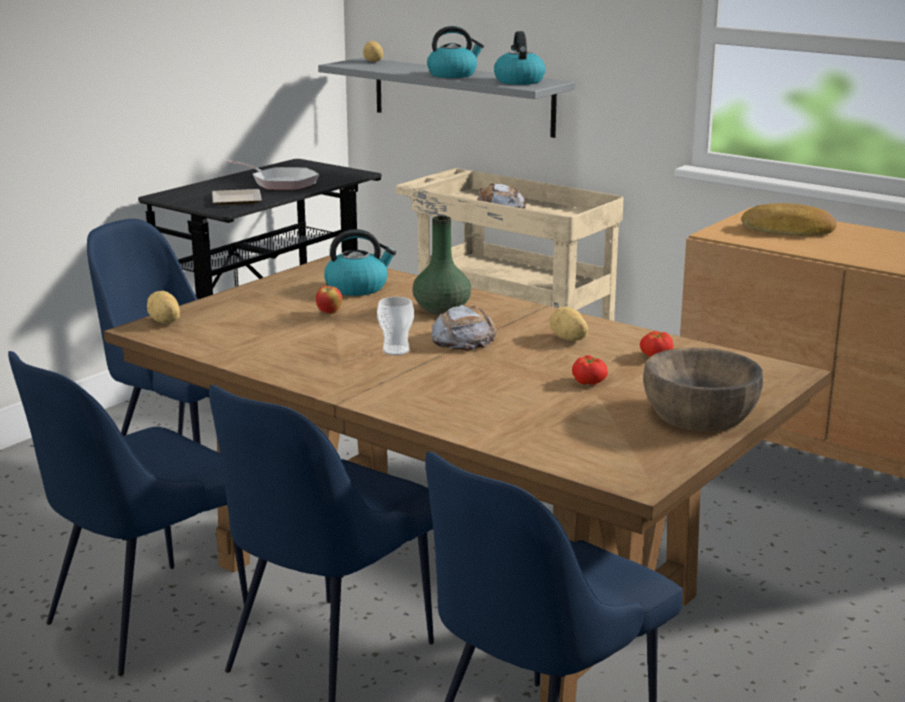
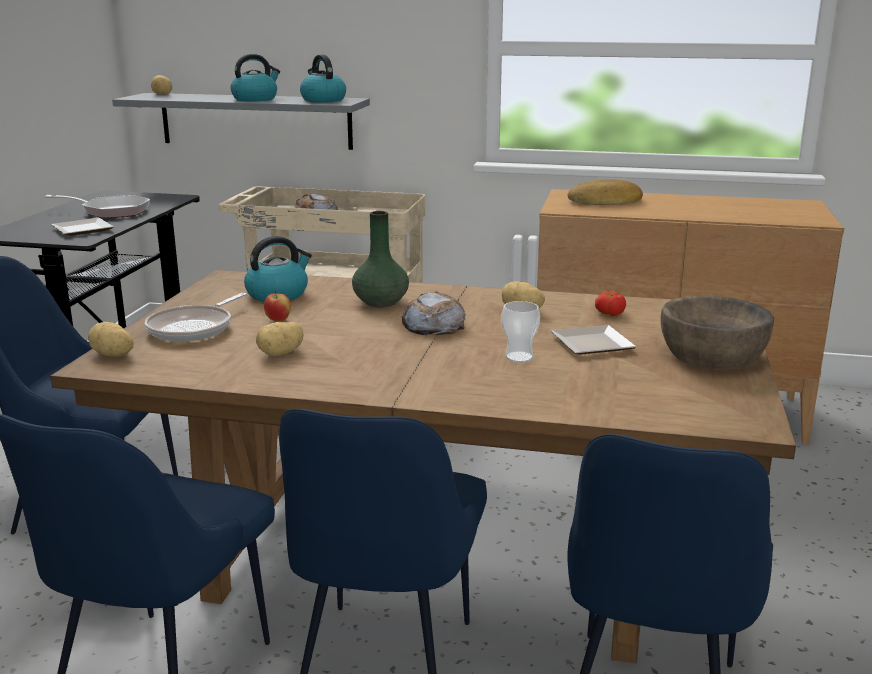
camera: 25 degrees left, 0 degrees up
(251, 309) = (194, 328): none -> frying pan
(297, 343) = (281, 353): none -> potato
(396, 350) = (386, 345): cup -> cup (519, 357)
(589, 381) = (589, 344): tomato -> plate

